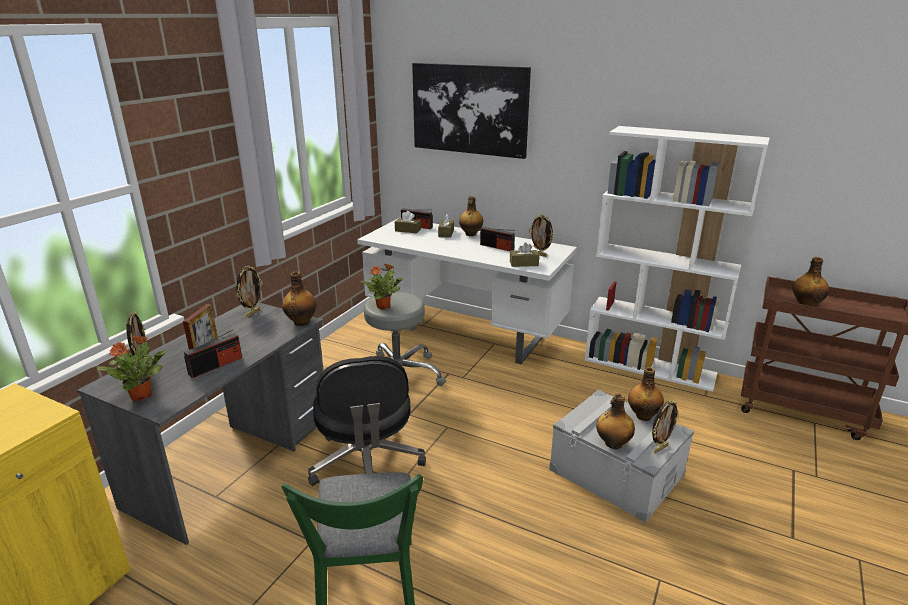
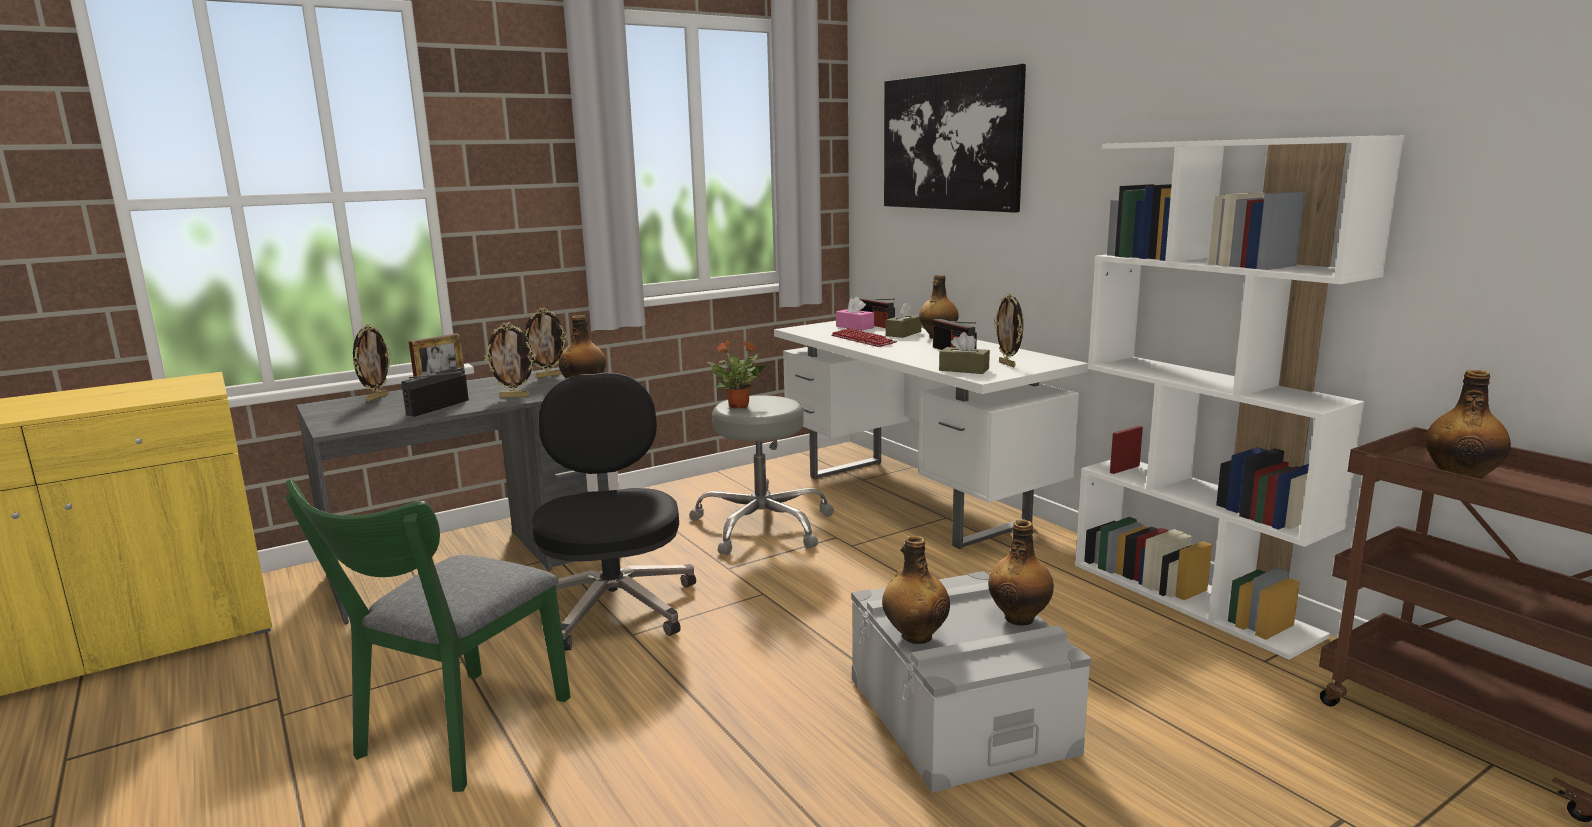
camera: 30 degrees right, 10 degrees down
(142, 395) = (337, 416): potted plant -> none
(216, 366) = (438, 407): radio -> radio turned 135 degrees clockwise
(366, 464) = (614, 605): black office chair -> black office chair turned 150 degrees clockwise
(408, 230) = (855, 327): brown tissue box -> pink tissue box
(430, 243) = (863, 340): none -> keyboard
(660, 448) = (991, 662): picture frame -> picture frame (514, 396)

